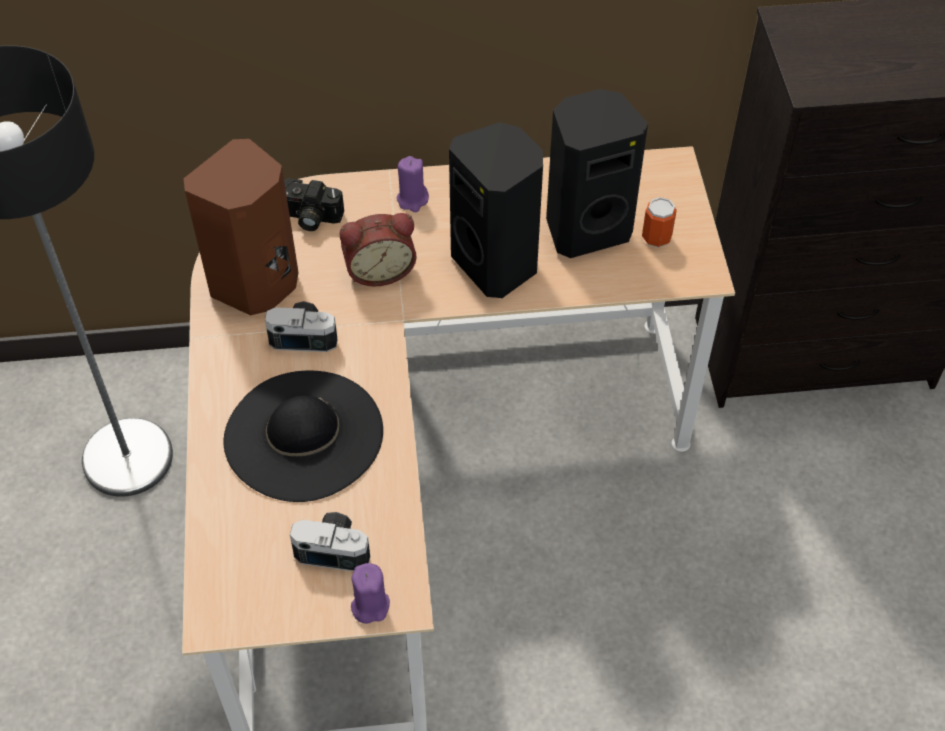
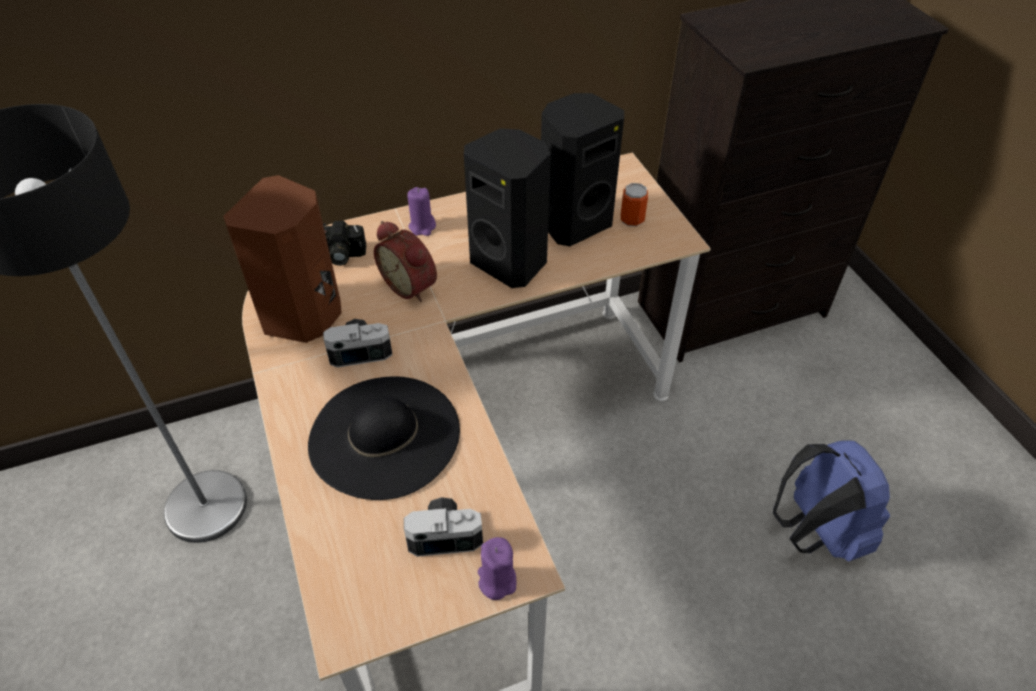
camera: 15 degrees left, 5 degrees down
(379, 270) = (411, 285): alarm clock -> alarm clock turned 75 degrees clockwise
(805, 648) = (815, 531): none -> blue backpack

